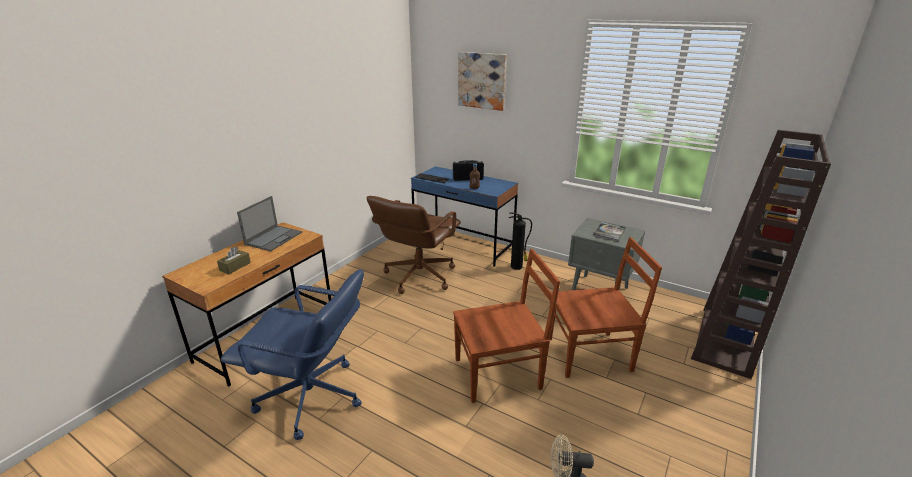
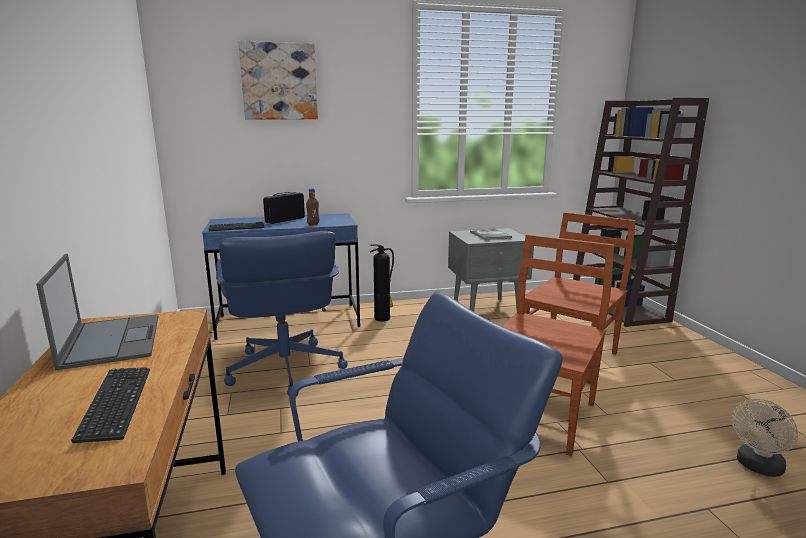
camera: 45 degrees left, 10 degrees down
(235, 266) = (116, 404): brown tissue box -> keyboard
(418, 276) = (284, 370): brown office chair -> blue office chair

